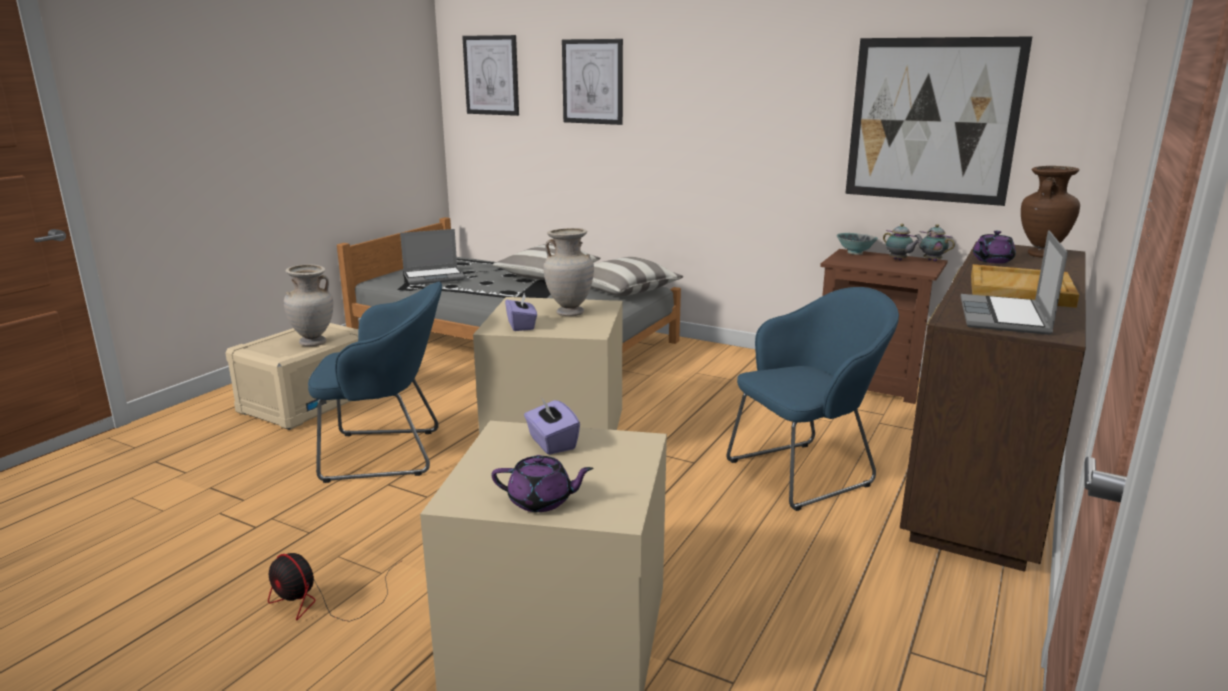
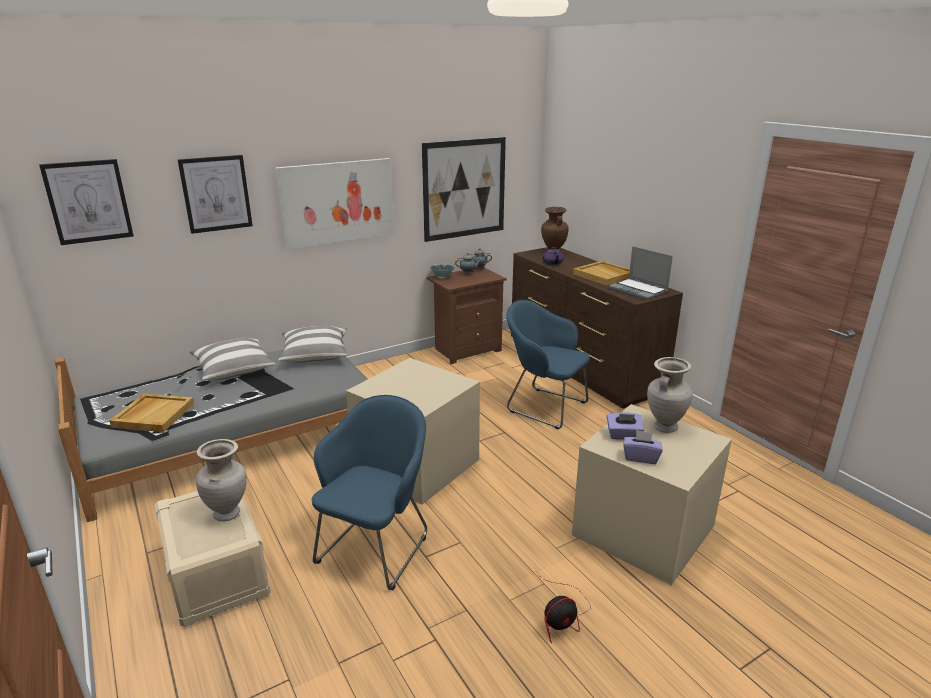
camera: 60 degrees left, 5 degrees up
(434, 277) = (153, 415): laptop -> beige tray
(521, 325) = (421, 400): purple tissue box -> purple tissue box (640, 457)
(541, 501) = (690, 454): purple teapot -> none
(570, 313) = (415, 379): beige vase -> beige vase (664, 427)
(723, 111) = (337, 202): none -> picture
(805, 472) = (543, 406): blue armchair -> blue armchair turned 60 degrees counterclockwise

